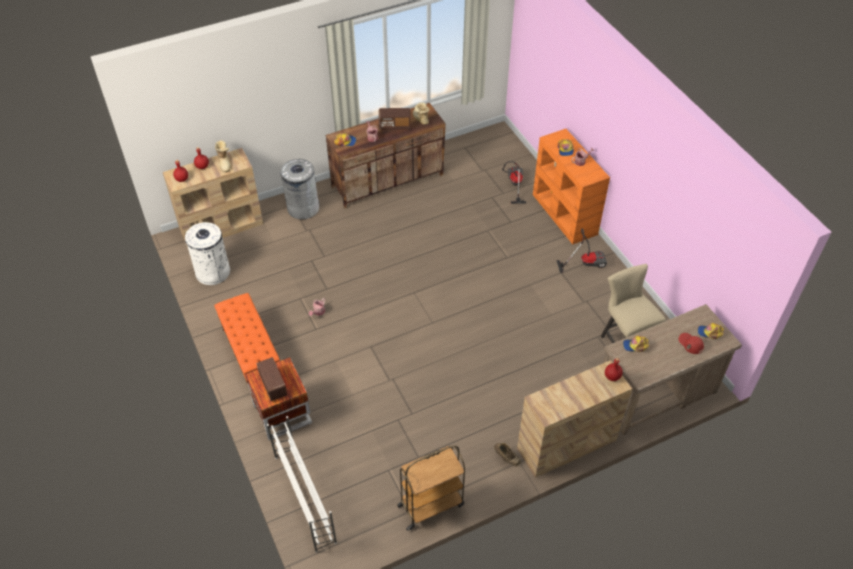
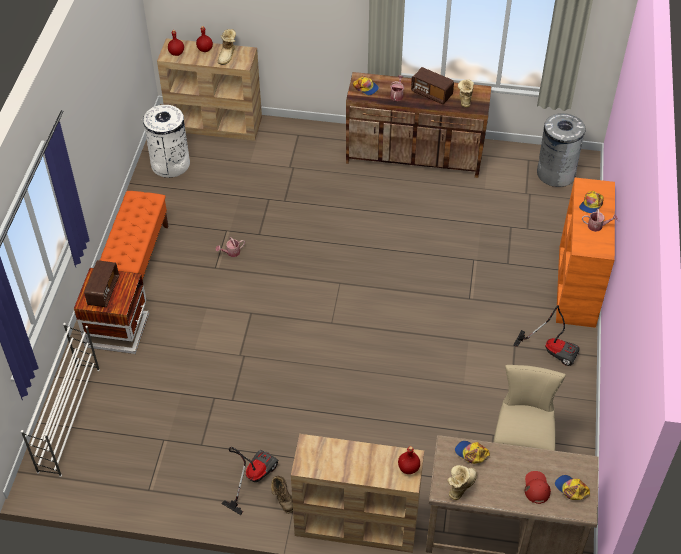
camera: 35 degrees right, 0 degrees up
(303, 208) = (305, 143): grey trash can -> grey trash can (555, 173)
(431, 505) = (172, 498): brown cart -> none
(514, 185) = (547, 226): vacuum cleaner -> vacuum cleaner (252, 477)
(648, 370) = (460, 486): none -> boot

